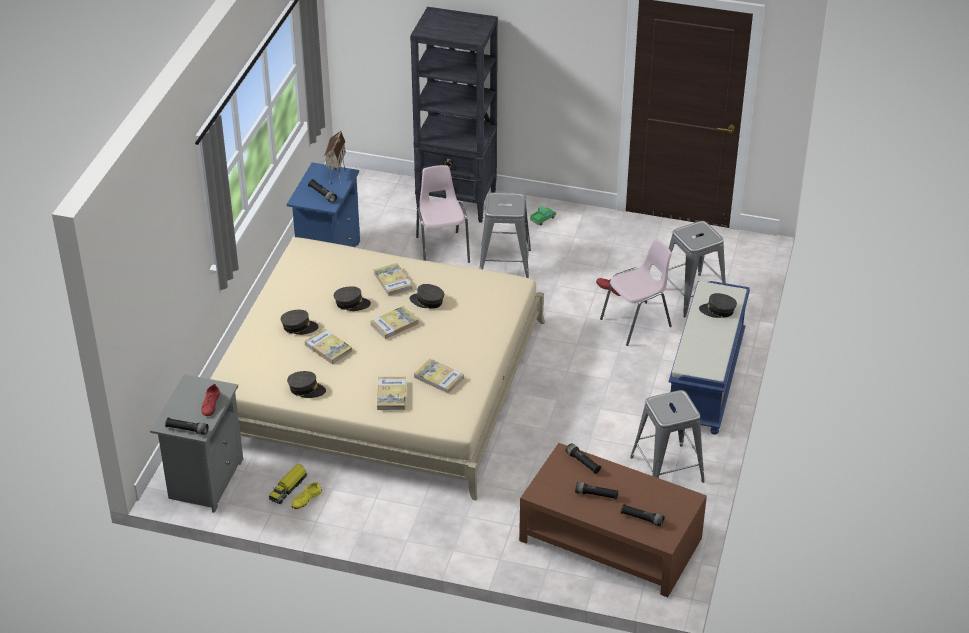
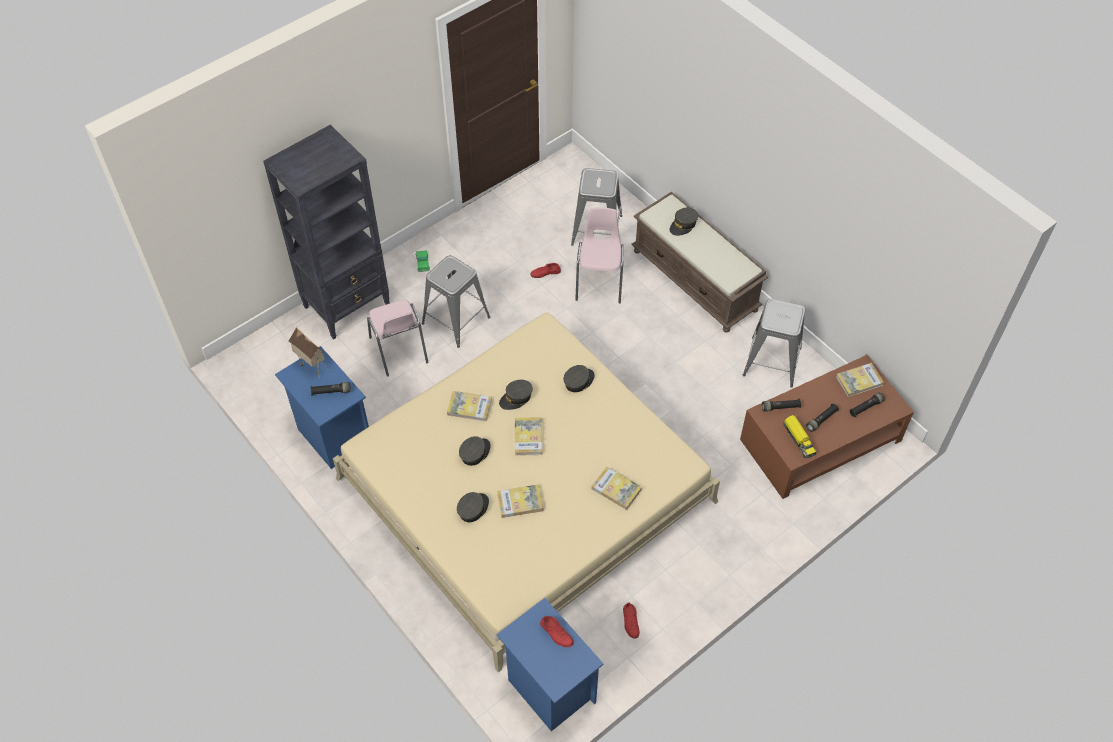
camera: 55 degrees left, 15 degrees up
(187, 430) = (577, 670): black flashlight -> none
(205, 480) = (549, 689): grey nightstand -> blue nightstand
(288, 488) = (607, 628): toy truck -> toy truck (798, 439)
(306, 389) = (559, 548): grey cap -> grey cap (578, 381)
(306, 499) = (630, 622): yellow shoe -> red shoe
(439, 378) = (620, 444): book -> book (859, 381)
(442, 249) = (399, 350): pink chair -> pink chair turned 135 degrees counterclockwise
(706, 380) = (696, 280): blue bench -> brown bench

